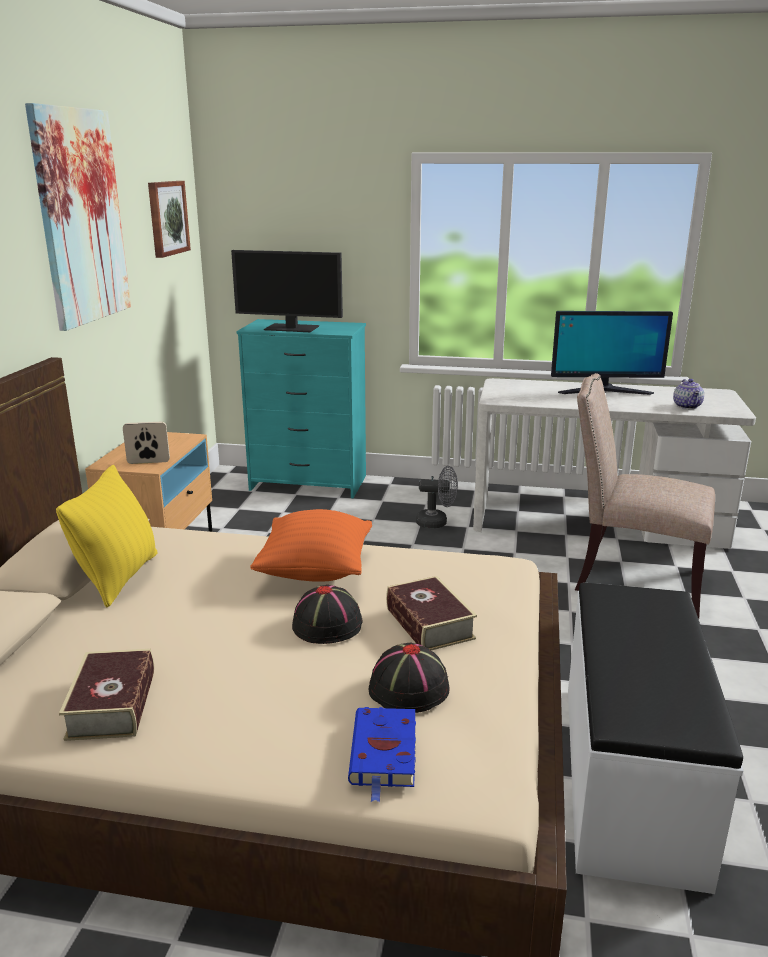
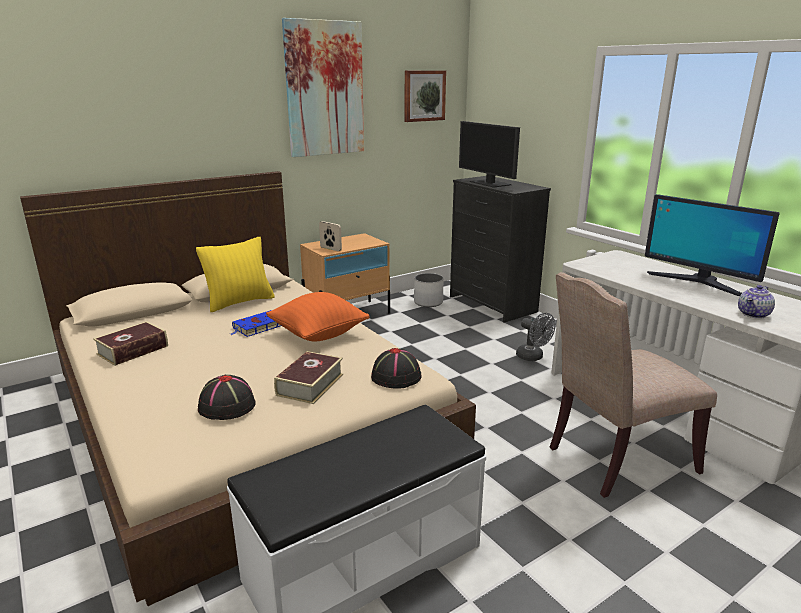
camera: 45 degrees right, 0 degrees up
(236, 505) = (428, 302): none -> white planter
(308, 483) = (492, 304): turquoise dresser -> black dresser
(328, 625) = (266, 360): black hat -> black hat (396, 377)
(384, 754) = (156, 425): blue book -> blue book (258, 327)
(633, 581) = (615, 459): beige chair -> beige chair turned 90 degrees counterclockwise

